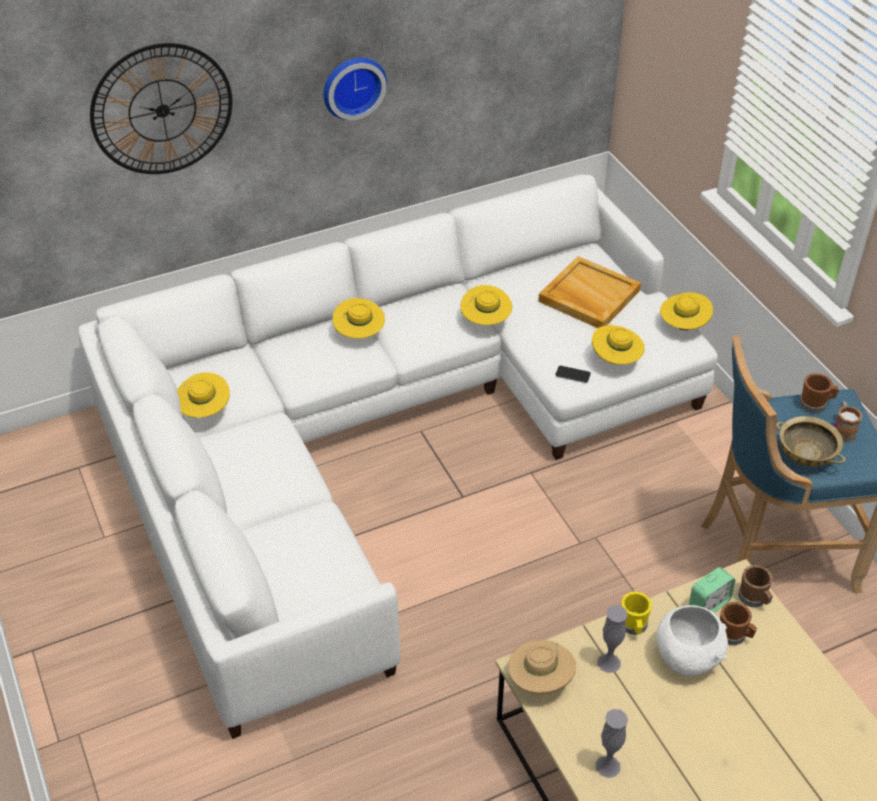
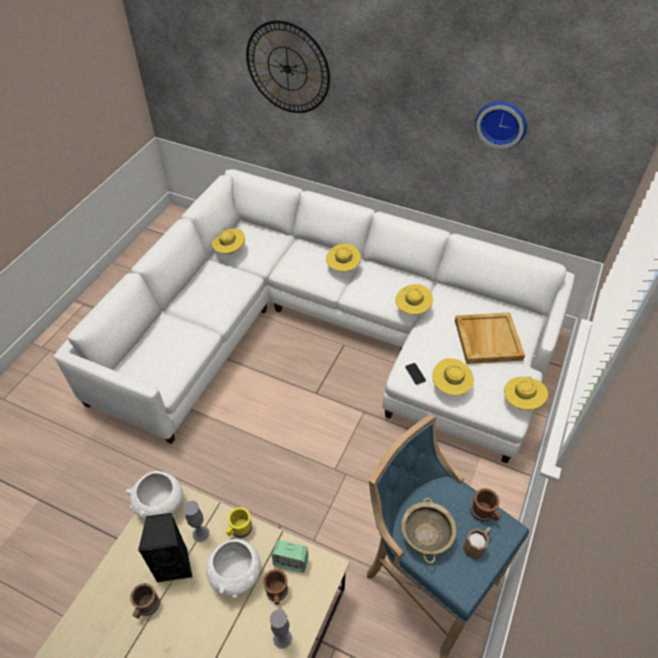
camera: 50 degrees right, 5 degrees up
(352, 86) = (410, 112): wall clock -> wall clock (502, 122)
(540, 681) = (161, 506): beige hat -> white bowl
(608, 766) = (121, 581): grey vase -> grey vase (282, 638)
(628, 705) = (175, 564): none -> black speaker
(754, 599) = (318, 587): brown mug -> brown mug (147, 607)

